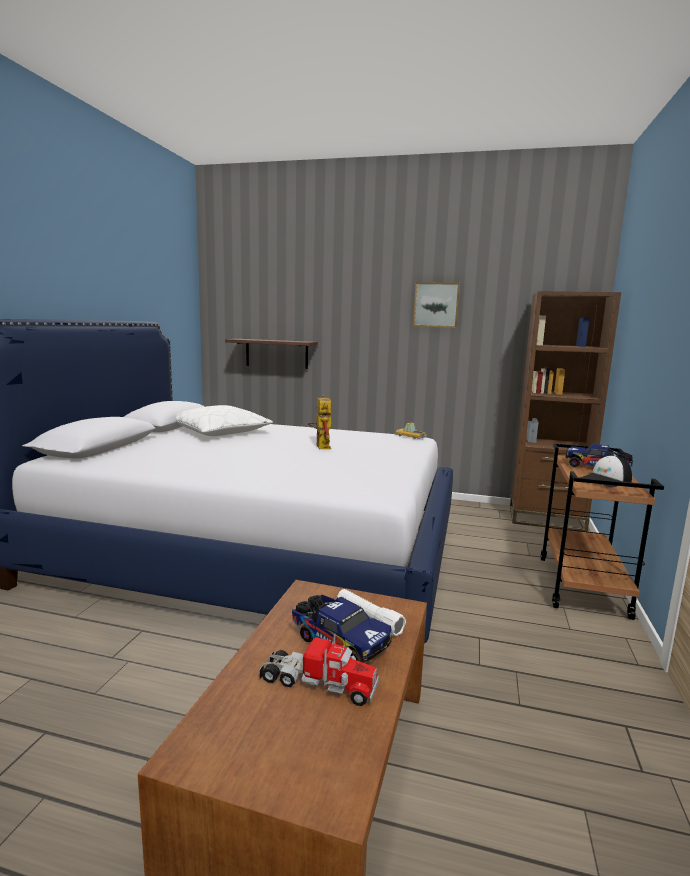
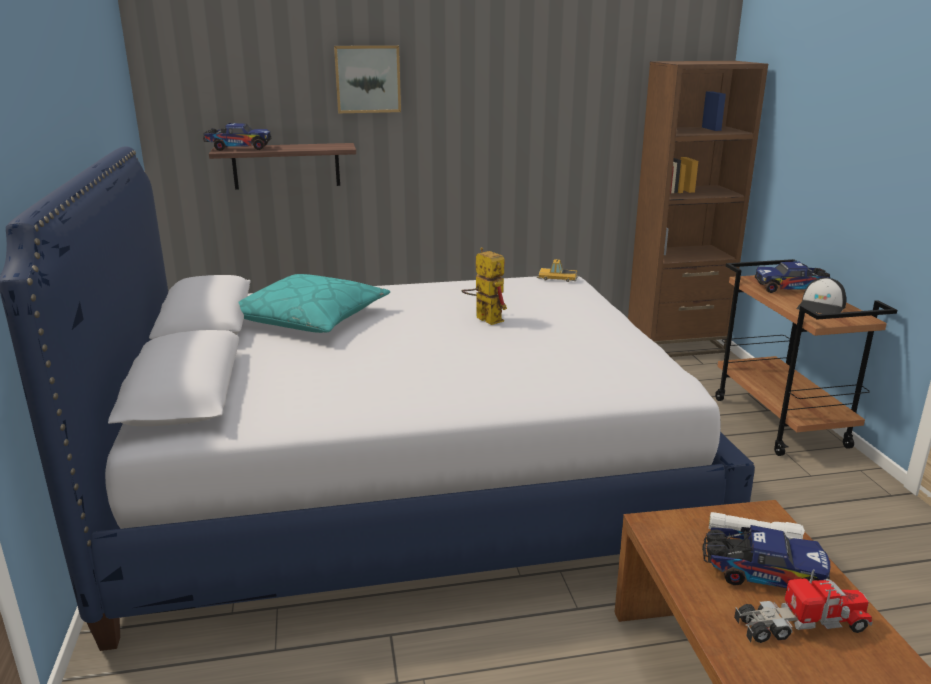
camera: 25 degrees left, 10 degrees up
(219, 431) = (309, 319): white pillow -> turquoise pillow
(245, 339) = (238, 148): none -> toy truck
(436, 305) = (526, 79): picture -> picture (367, 79)

